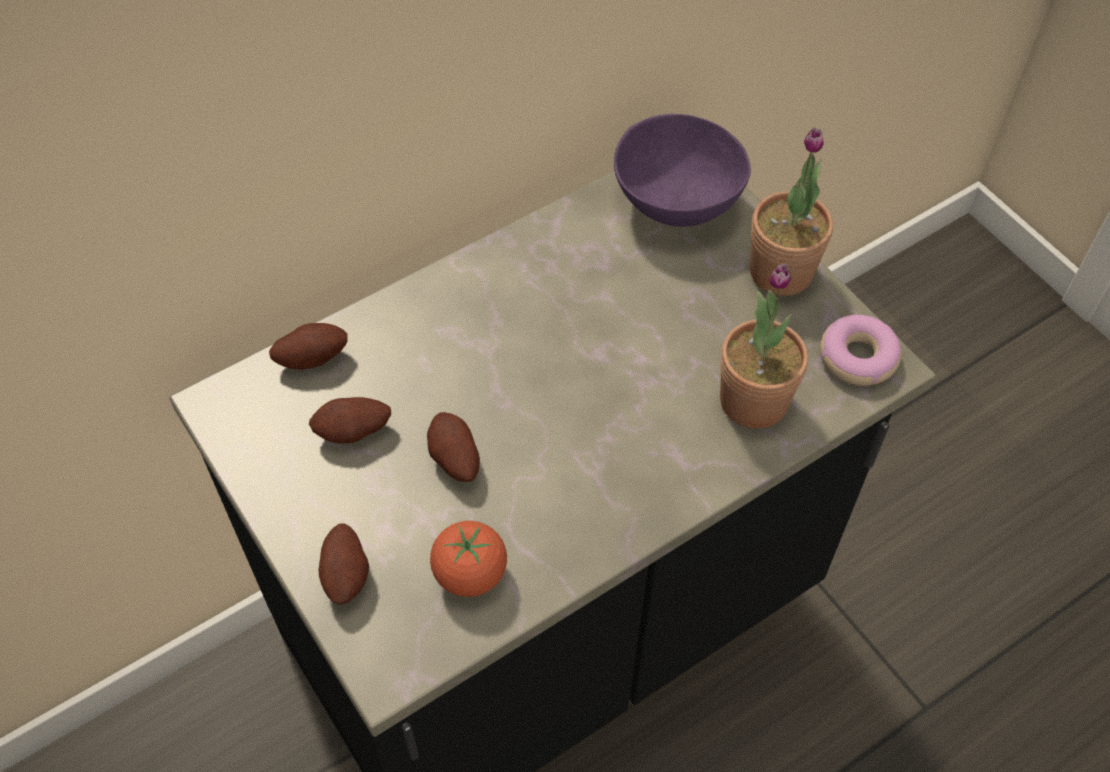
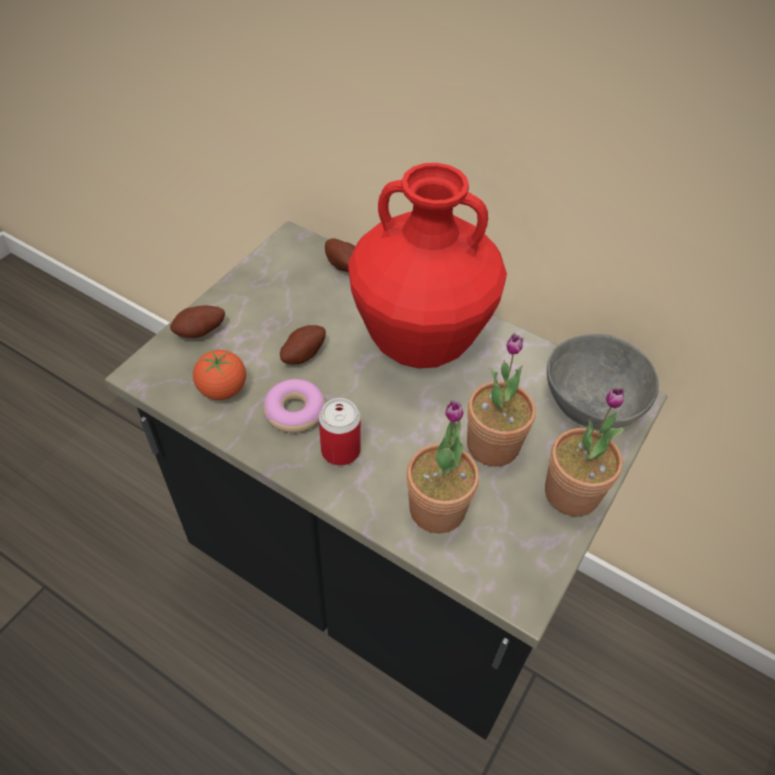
camera: 65 degrees right, 5 degrees down
(353, 432) = (300, 301): potato -> none
(501, 325) = (419, 343): none -> red vase
(632, 468) = (340, 450): none -> can
(677, 204) = (589, 407): purple bowl -> grey bowl
(690, 314) = (492, 445): none -> potted plant
(858, 357) = (520, 572): donut -> donut (295, 411)

